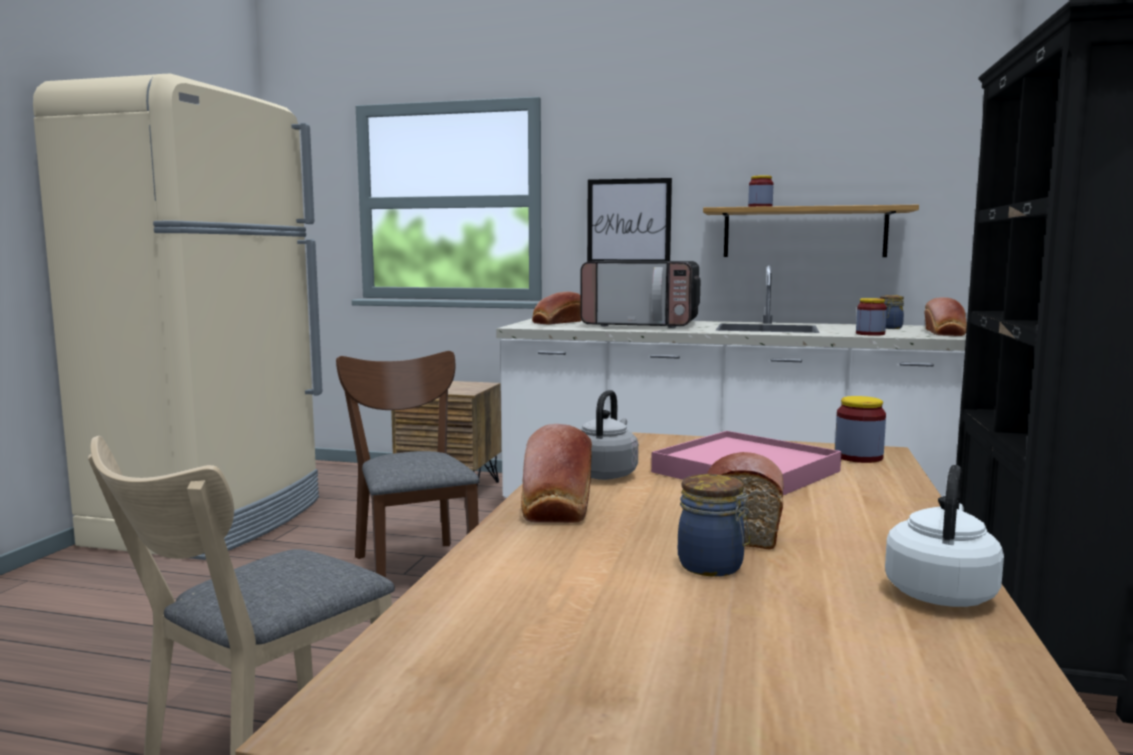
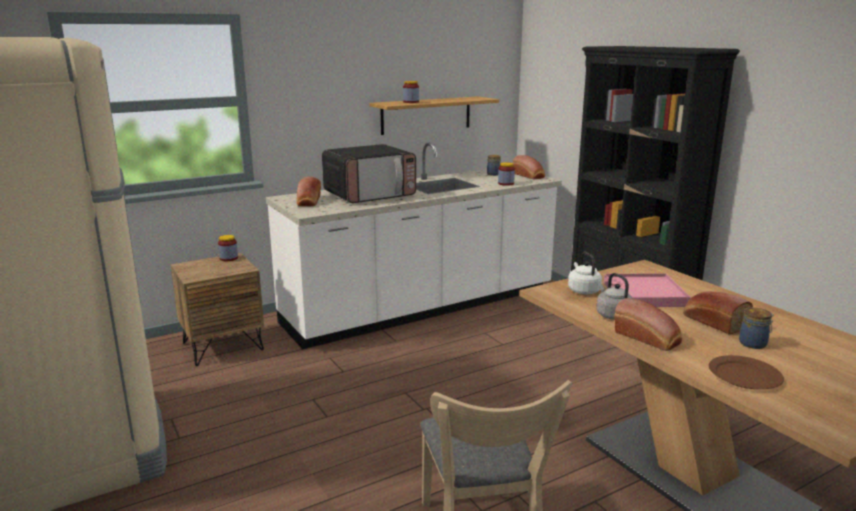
camera: 45 degrees left, 10 degrees up
(413, 565) = (321, 408): brown chair -> none
(531, 585) = (745, 375): none -> brown plate
(629, 221) = (317, 114): picture -> none
(858, 457) = (649, 271): jar -> jar (228, 258)
(940, 592) = (806, 327): white kettle -> white kettle (583, 290)

